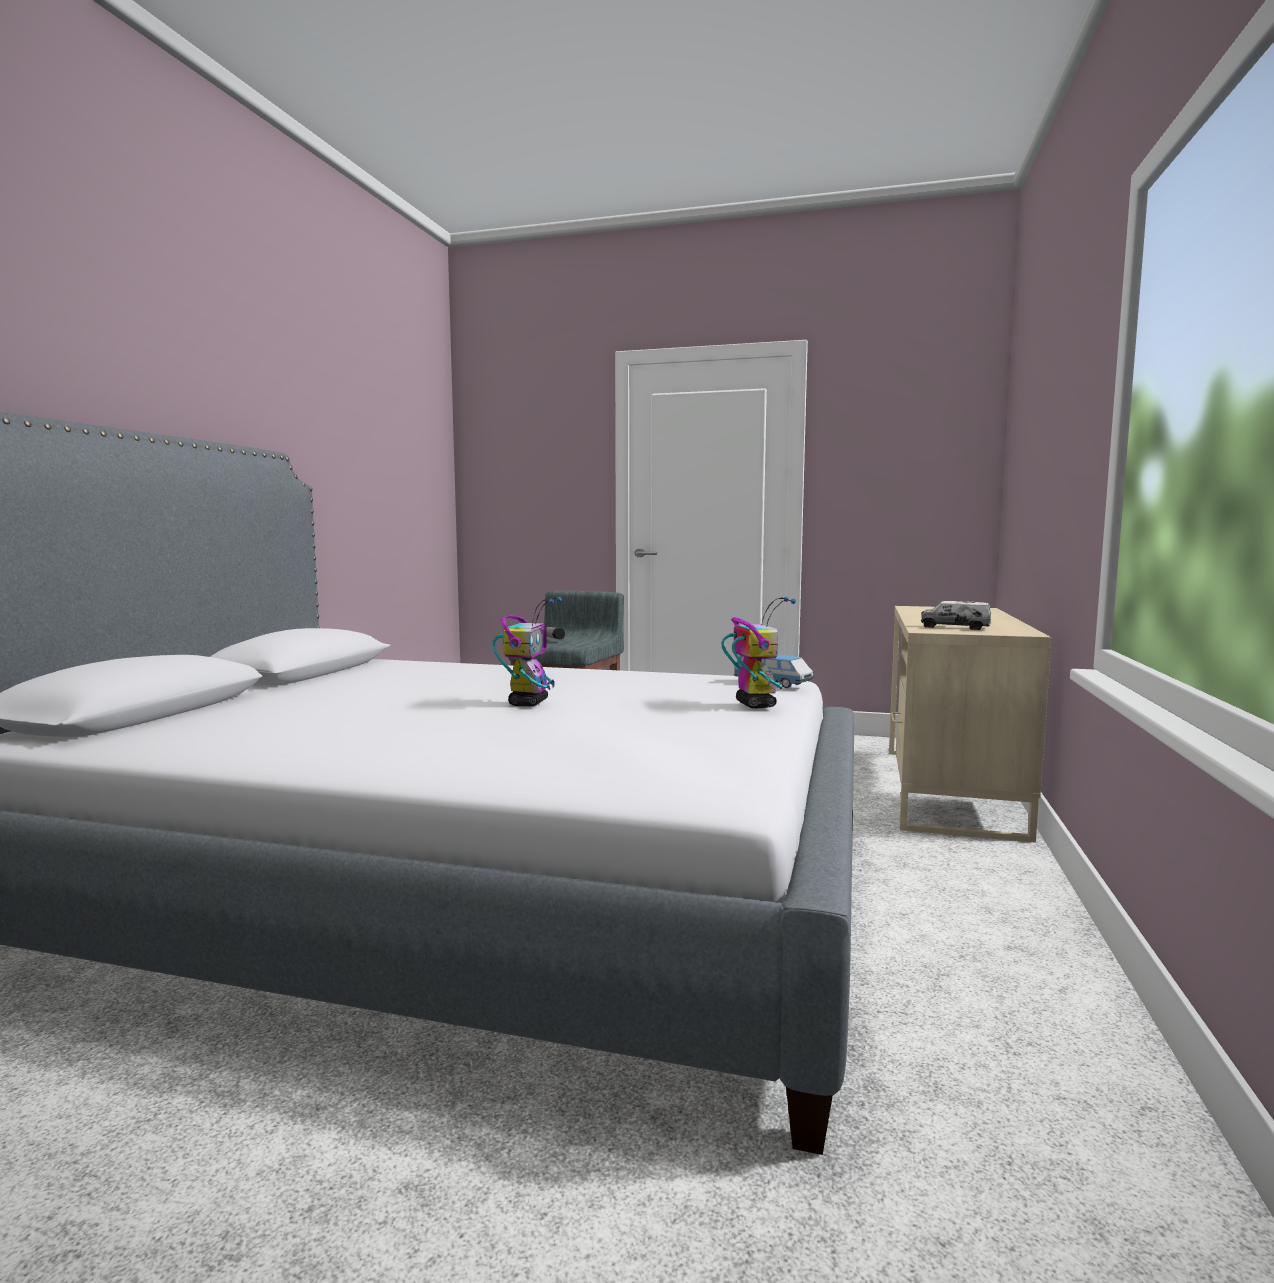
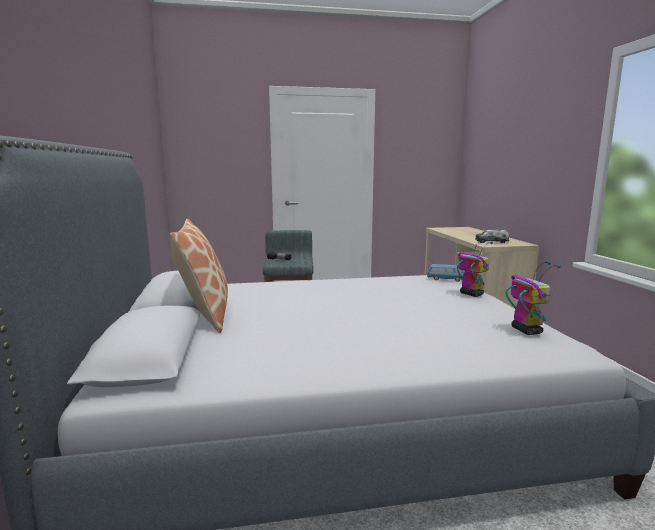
camera: 25 degrees left, 5 degrees up
(291, 686) = (205, 315): none -> pillow
(528, 703) = (372, 308): toy robot -> toy robot (526, 330)

